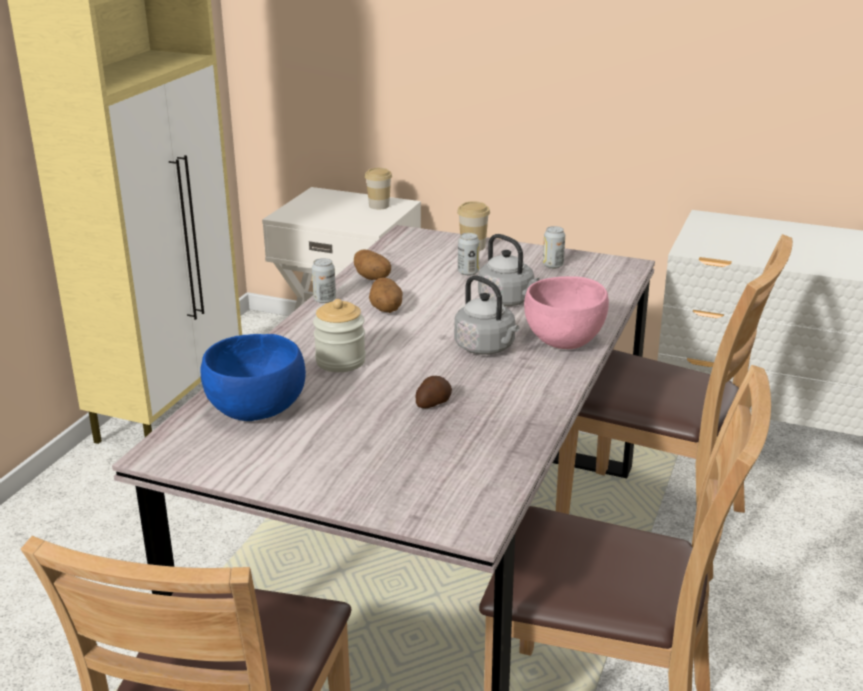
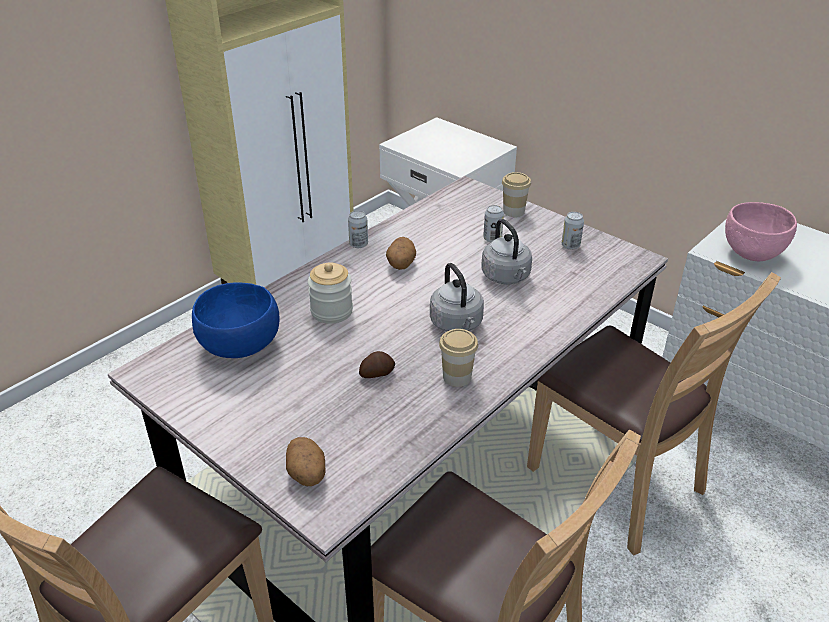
camera: 20 degrees right, 10 degrees up
(373, 278) = (410, 229): potato -> potato (307, 475)
(379, 206) = (479, 146): cup -> cup (457, 377)
(563, 342) = (527, 333): pink bowl -> pink bowl (751, 254)

